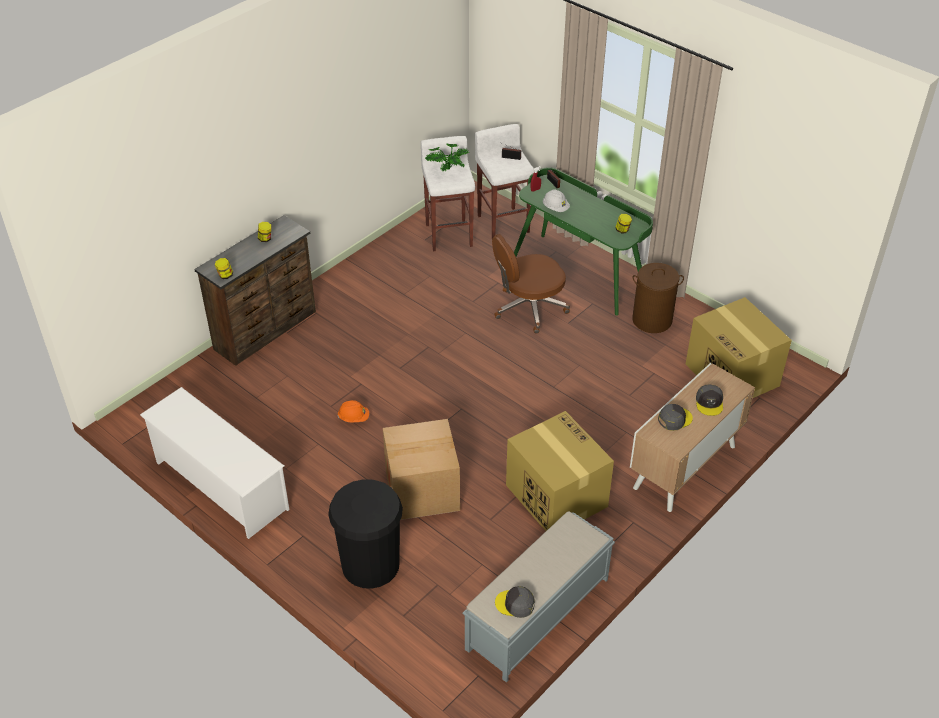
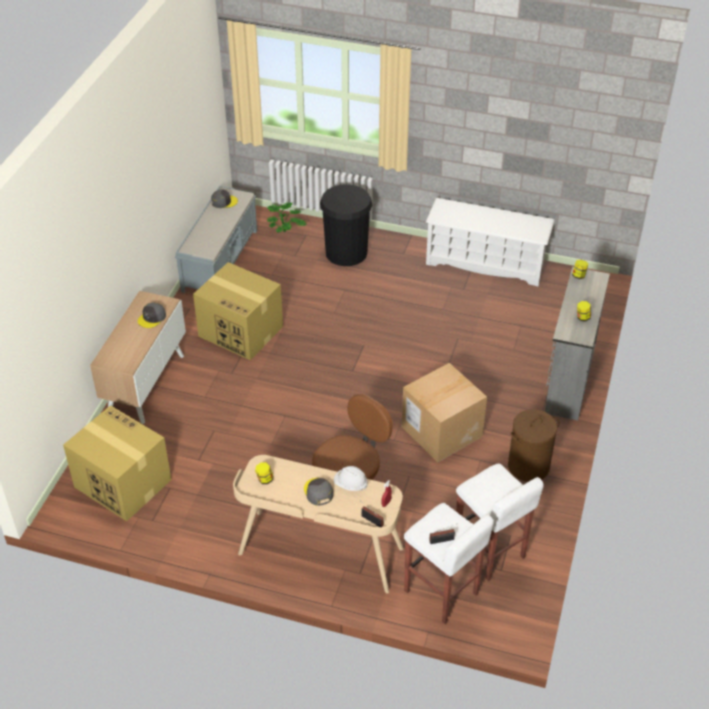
camera: 155 degrees right, 0 degrees up
(267, 330) = (568, 381): brown dresser -> grey dresser
(354, 418) = (432, 335): orange hard hat -> none
(422, 490) = (342, 304): cardboard box -> cardboard box (441, 431)
(446, 170) = (500, 493): potted plant -> potted plant (285, 230)
(579, 273) = (320, 552): green desk -> beige desk
(652, 320) = (219, 519): brown laundry basket -> brown laundry basket (528, 466)
(709, 402) = (126, 339): grey cap -> grey cap (318, 492)

